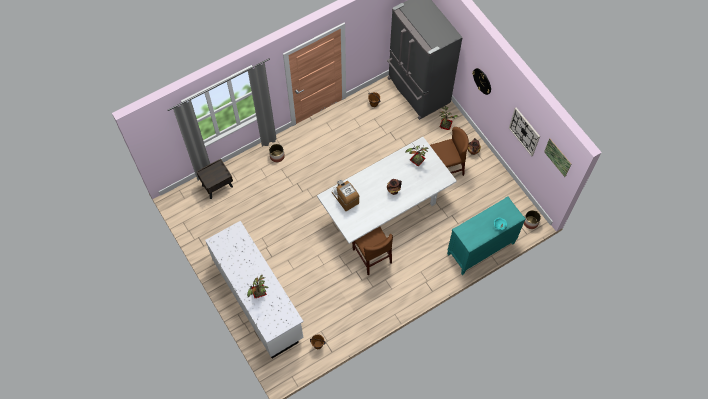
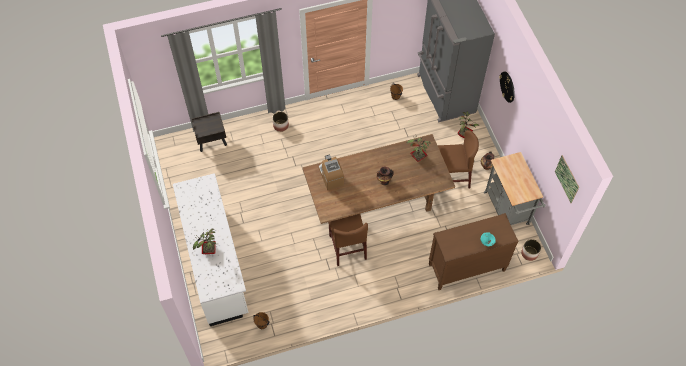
camera: 15 degrees right, 5 degrees down
(385, 209) = (376, 203): white dining table -> brown dining table
(480, 249) = (466, 268): turquoise dresser -> brown dresser
(502, 188) = (508, 211): none -> grey cart
(524, 131) = (539, 147): wall clock -> none

